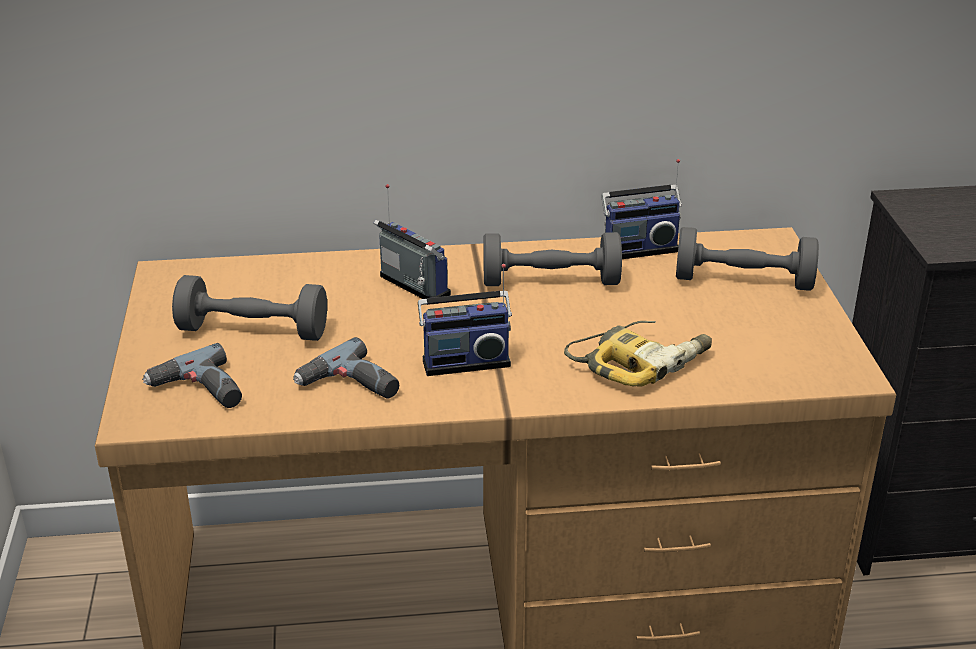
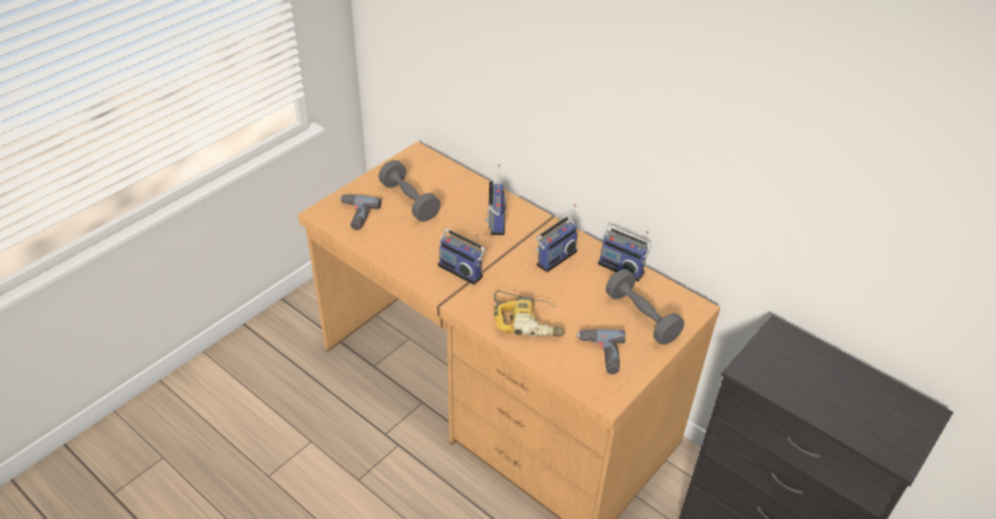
camera: 45 degrees right, 10 degrees up
(349, 386) = (405, 250): power drill -> power drill (600, 354)
(550, 282) = (554, 257): grey dumbbell -> radio

